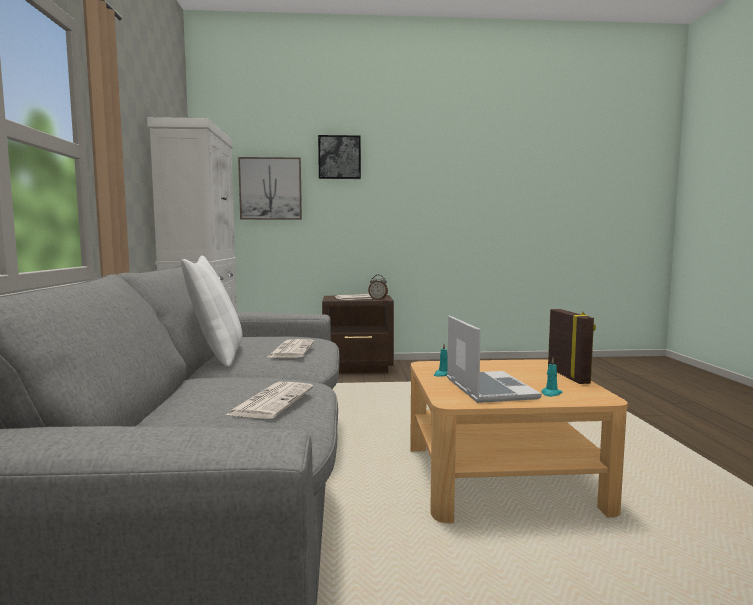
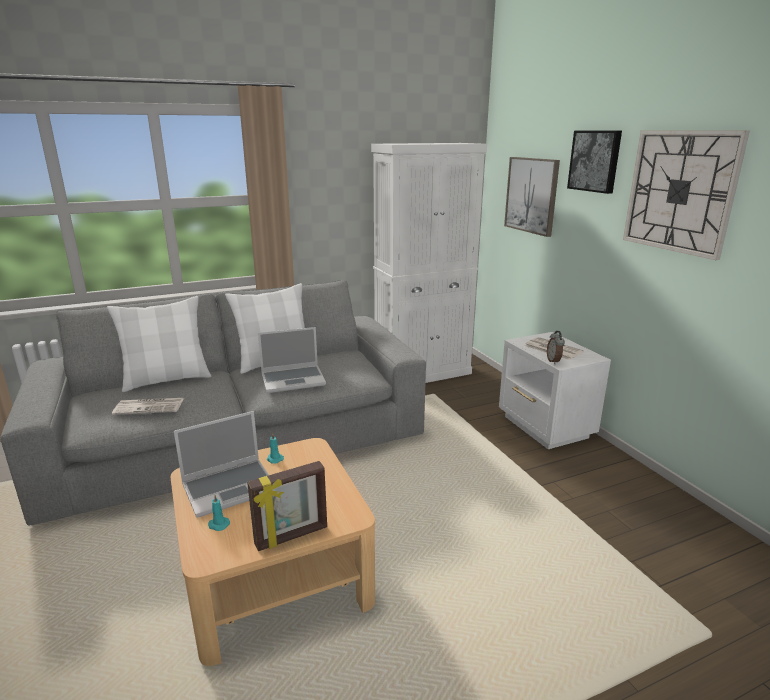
camera: 70 degrees right, 15 degrees up
(173, 397) = (167, 379): none -> white pillow
(291, 350) = (294, 380): newspaper -> laptop
(358, 368) = (545, 428): brown nightstand -> white nightstand
(414, 173) = (680, 192): none -> wall clock

